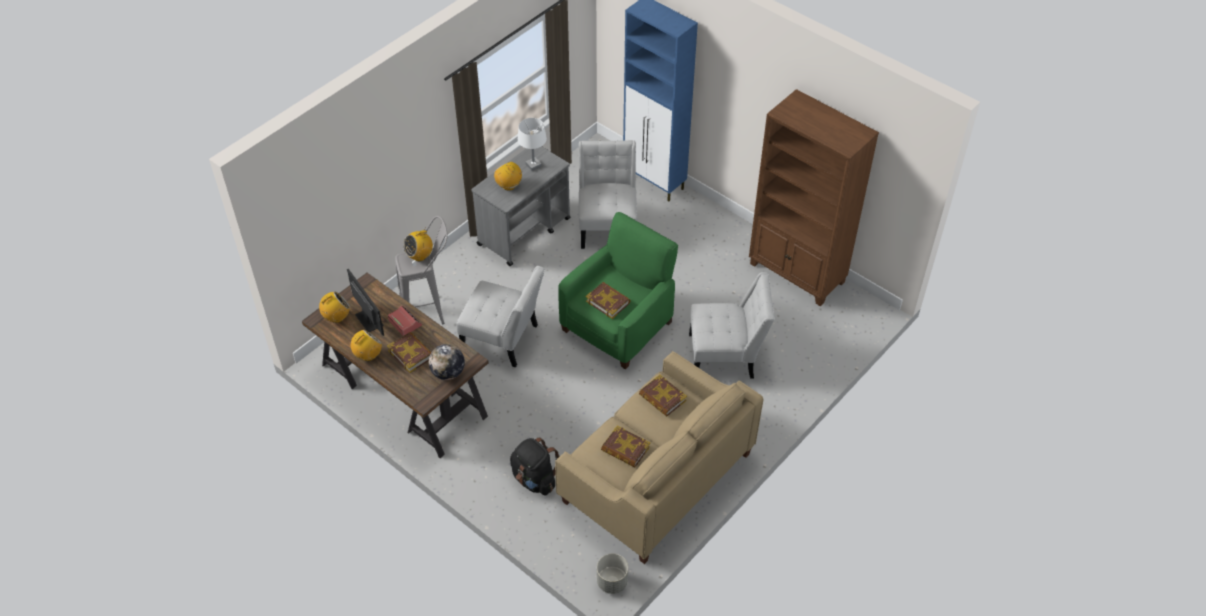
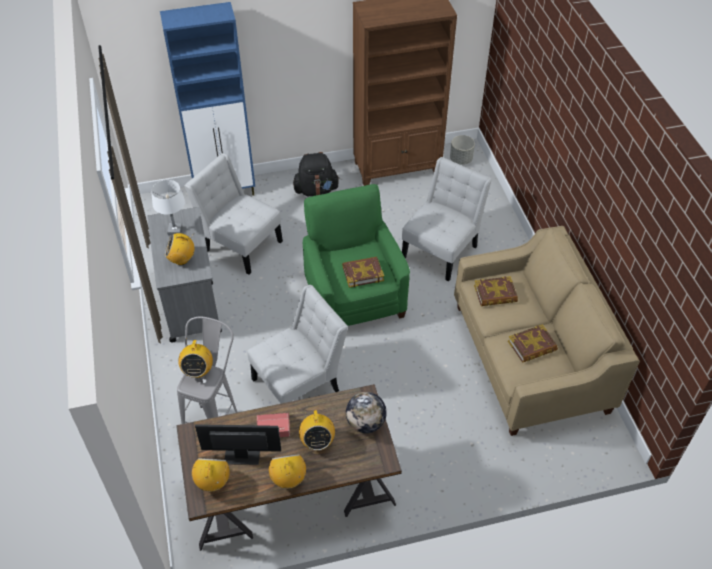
camera: 55 degrees left, 0 degrees up
(411, 354) = (317, 441): book -> radio
(534, 479) = (472, 443): black backpack -> black backpack (316, 190)
(612, 582) = (615, 445): grey planter -> grey planter (461, 159)

